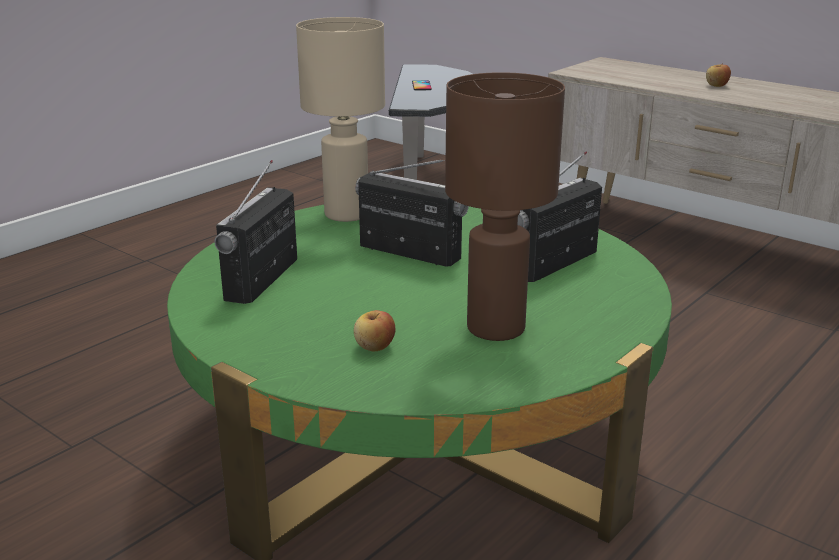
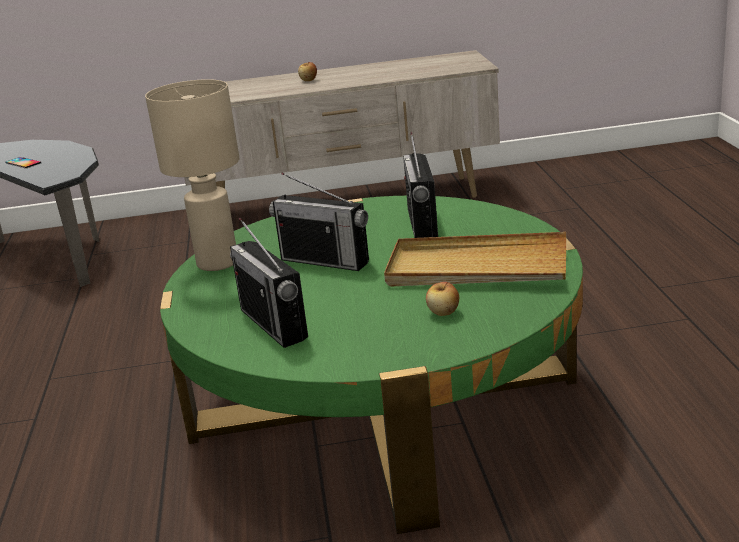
camera: 45 degrees left, 0 degrees up
(409, 253) = (325, 261): radio -> radio turned 135 degrees counterclockwise
(496, 327) = (476, 267): brown table lamp -> beige tray

